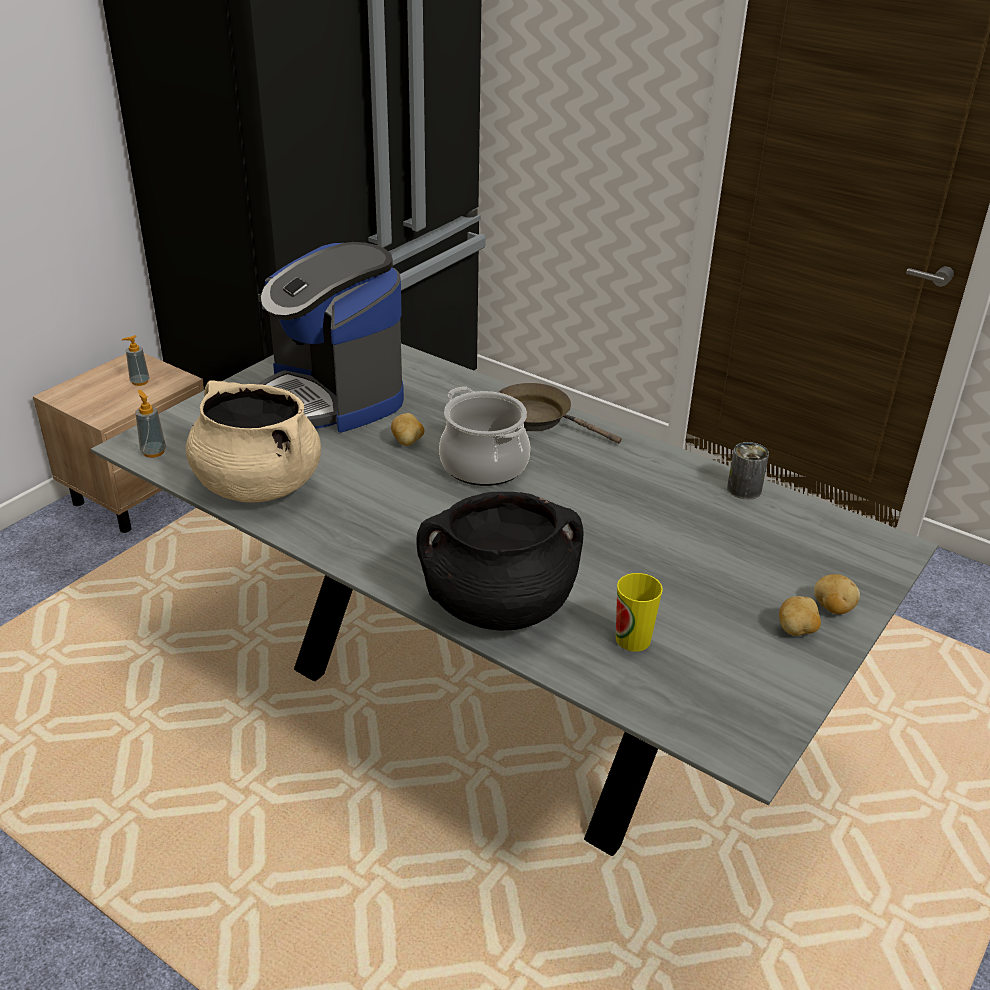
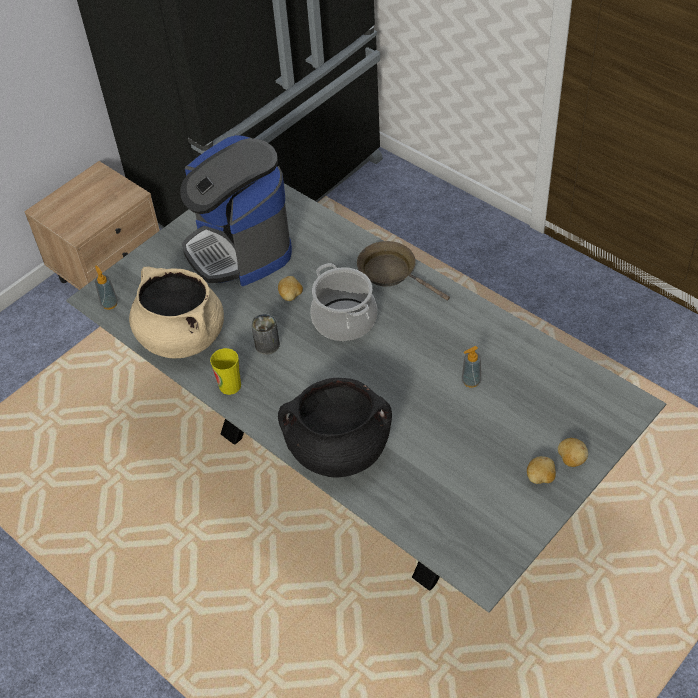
camera: 10 degrees right, 15 degrees up
(140, 382) = (103, 196): soap dispenser -> soap dispenser (471, 381)
(633, 639) = (425, 481): cup -> cup (230, 386)
(744, 489) = (533, 347): can -> can (267, 344)

